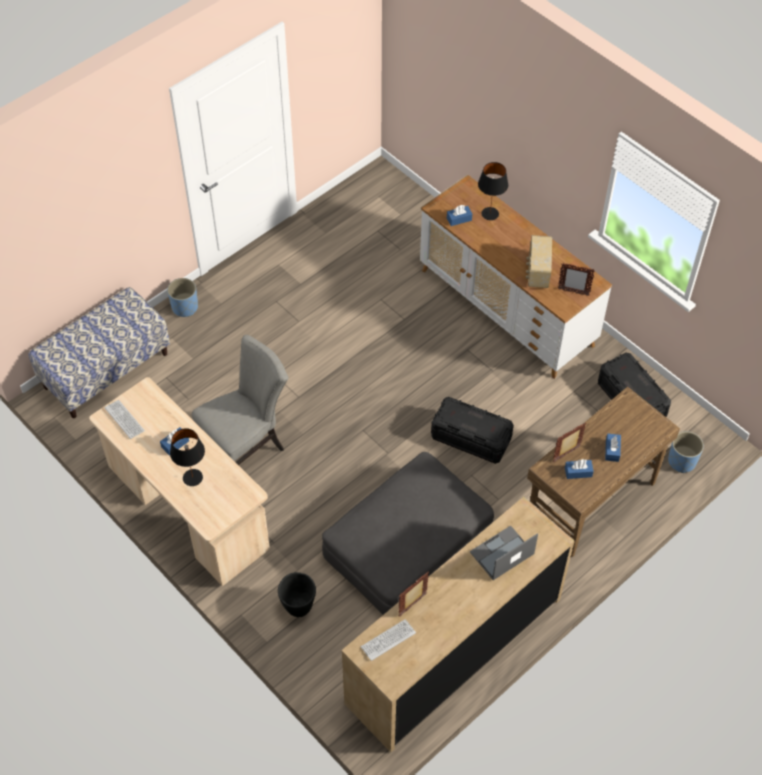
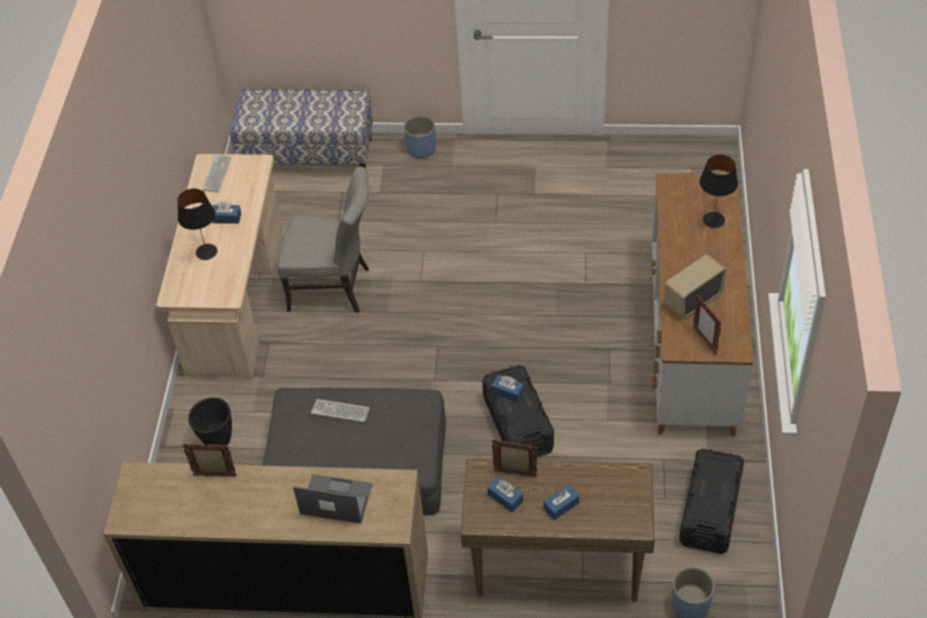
camera: 50 degrees right, 5 degrees down
(388, 640) = (162, 485): keyboard -> keyboard (340, 411)
(459, 219) = (677, 205): blue tissue box -> blue tissue box (507, 392)

